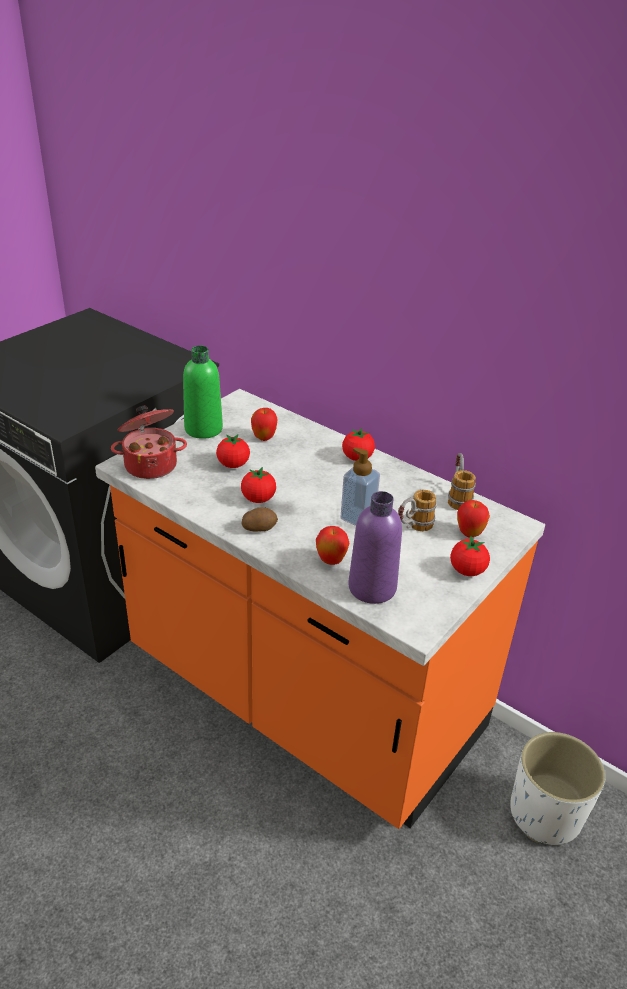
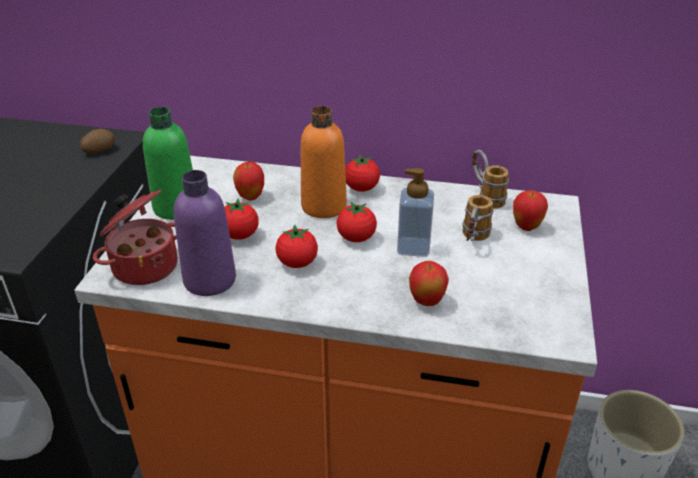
camera: 25 degrees left, 0 degrees up
(259, 527) = (323, 293): potato -> potato (99, 150)
(314, 463) = (323, 206): none -> orange bottle
(372, 587) = (489, 314): purple bottle -> purple bottle (210, 280)
(467, 570) = (557, 263): tomato -> tomato (356, 238)

